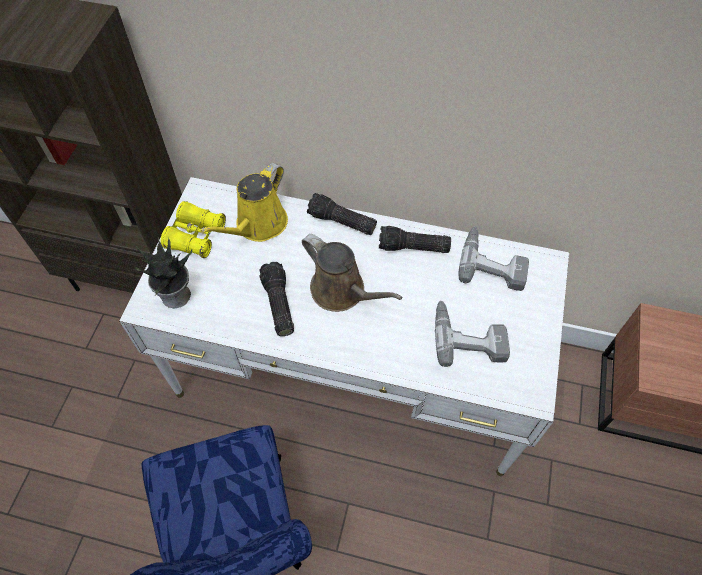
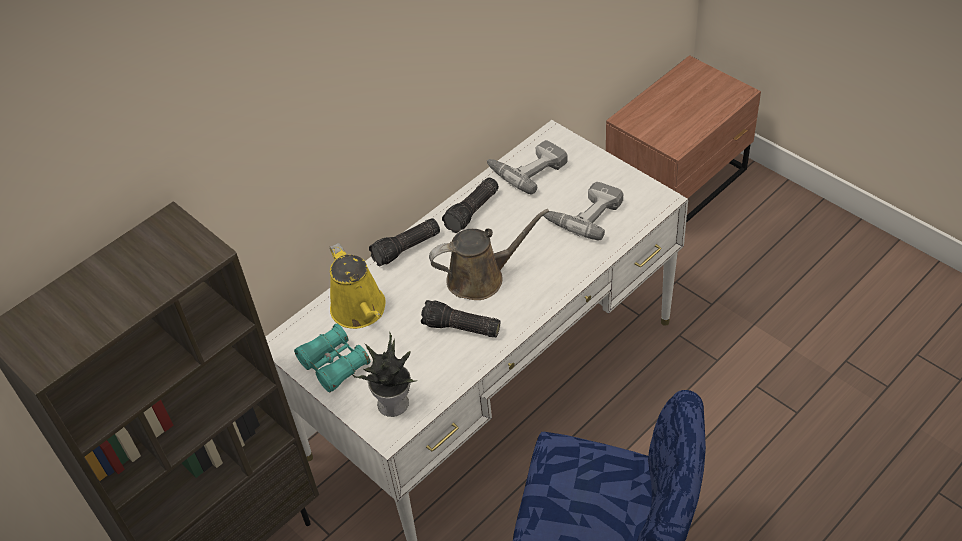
camera: 55 degrees left, 10 degrees down
(195, 236) = (334, 364): yellow binoculars -> turquoise binoculars

